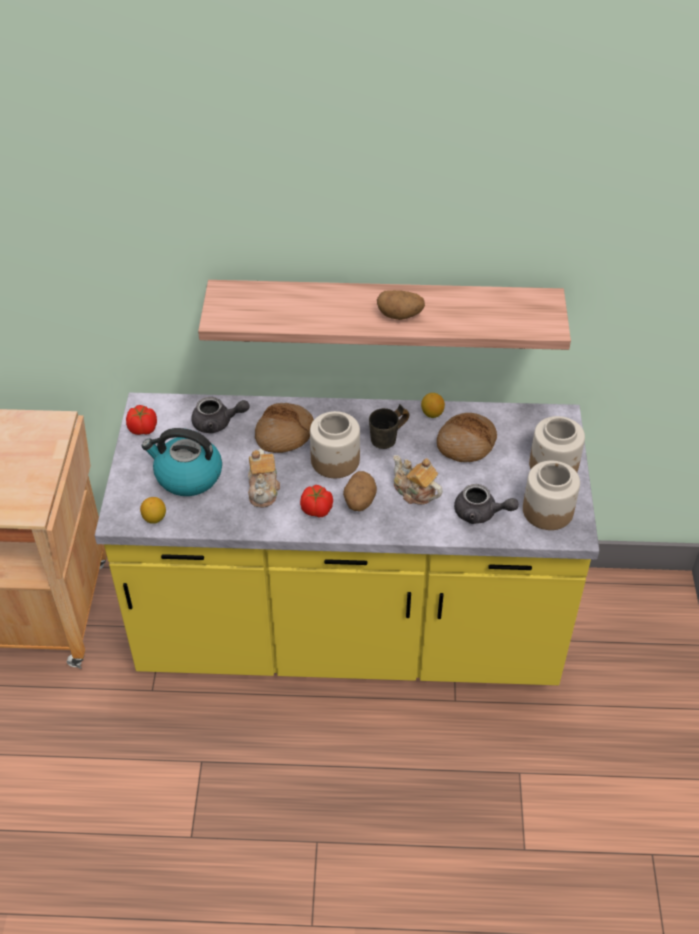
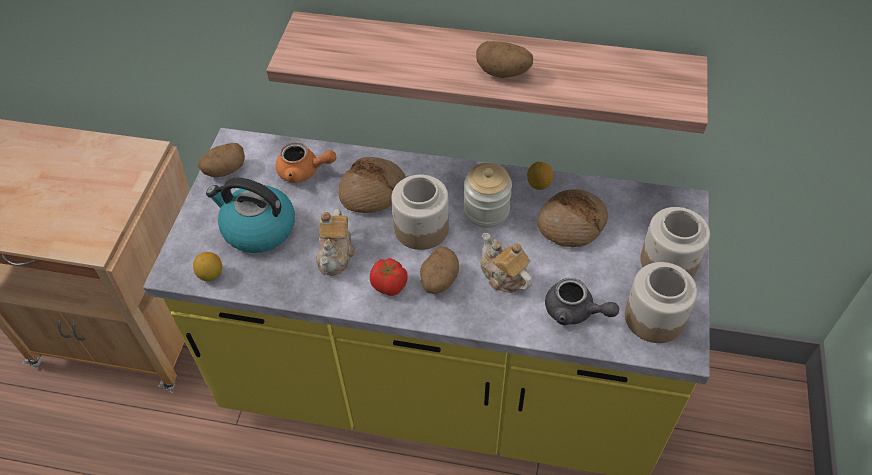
camera: 10 degrees right, 5 degrees up
(143, 429) = (225, 170): tomato -> potato
(218, 423) = (304, 171): grey teapot -> orange teapot
(390, 440) = (486, 211): grey mug -> jar

